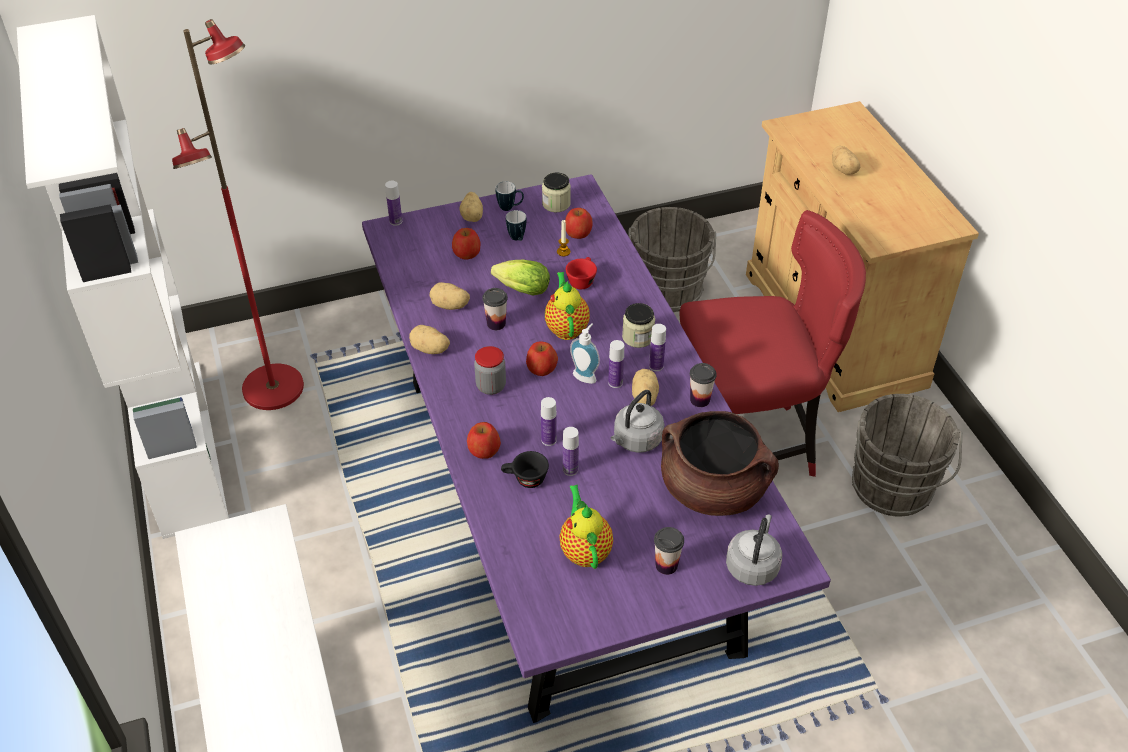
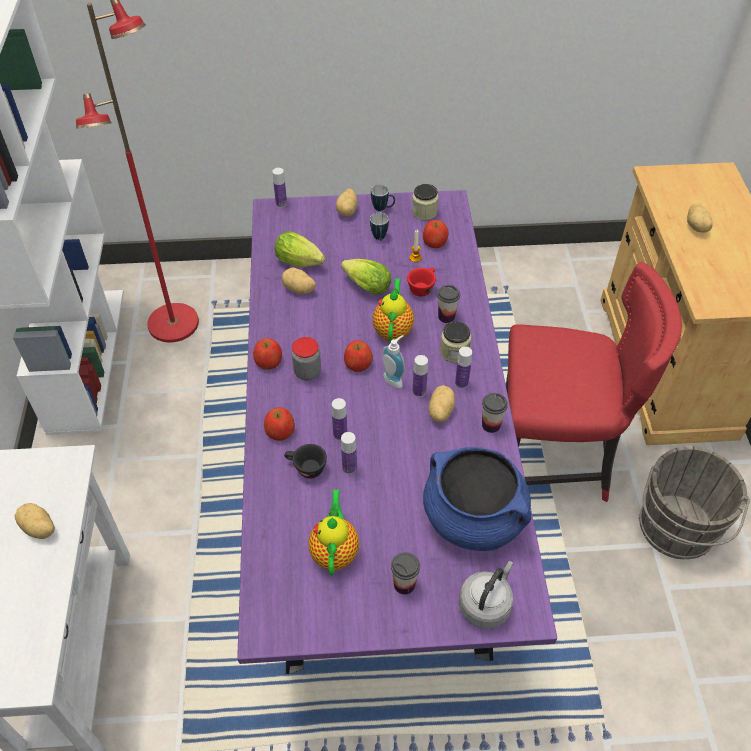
camera: 15 degrees right, 5 degrees up
(430, 350) = (267, 327): potato -> potato (38, 529)
(442, 278) = (301, 263): none -> lettuce
(467, 252) = (331, 243): apple -> apple (268, 361)
(496, 324) = (333, 314): cup -> cup (446, 316)
(636, 441) = (418, 452): grey kettle -> none
(667, 293) = (525, 304): grey bucket -> none
(714, 489) = (474, 518): brown cooking pot -> blue cooking pot

